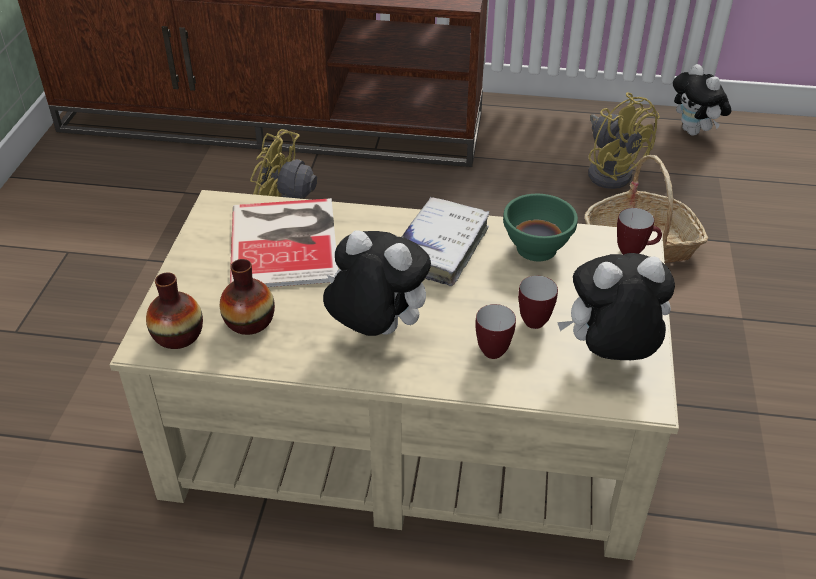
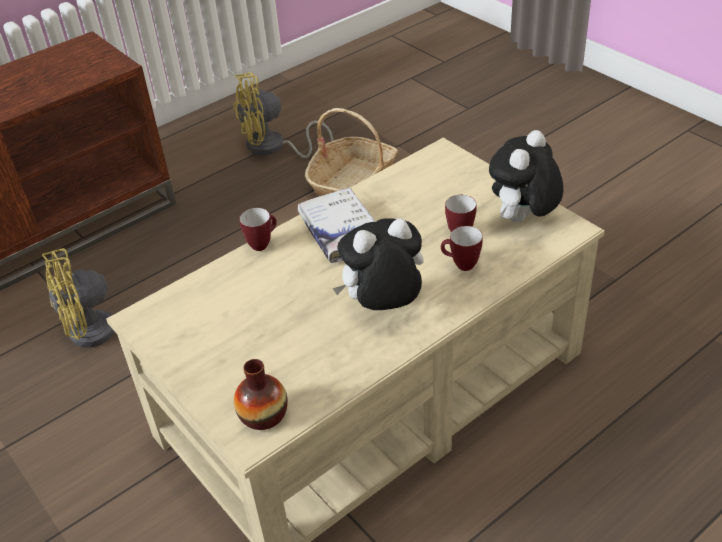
camera: 45 degrees left, 0 degrees up
(249, 322) = (297, 367): vase -> none
(287, 241) = (234, 302): book -> none
(536, 248) = (395, 193): green bowl -> none
(610, 171) = (273, 148): yellow fan -> yellow fan turned 150 degrees clockwise
(634, 251) = (448, 157): mug -> mug (262, 243)
(694, 132) = (291, 92): plush toy -> none

